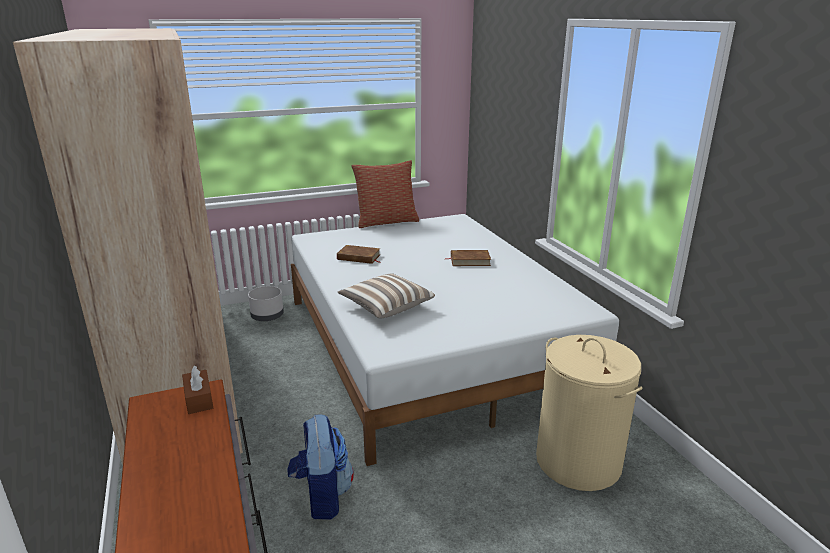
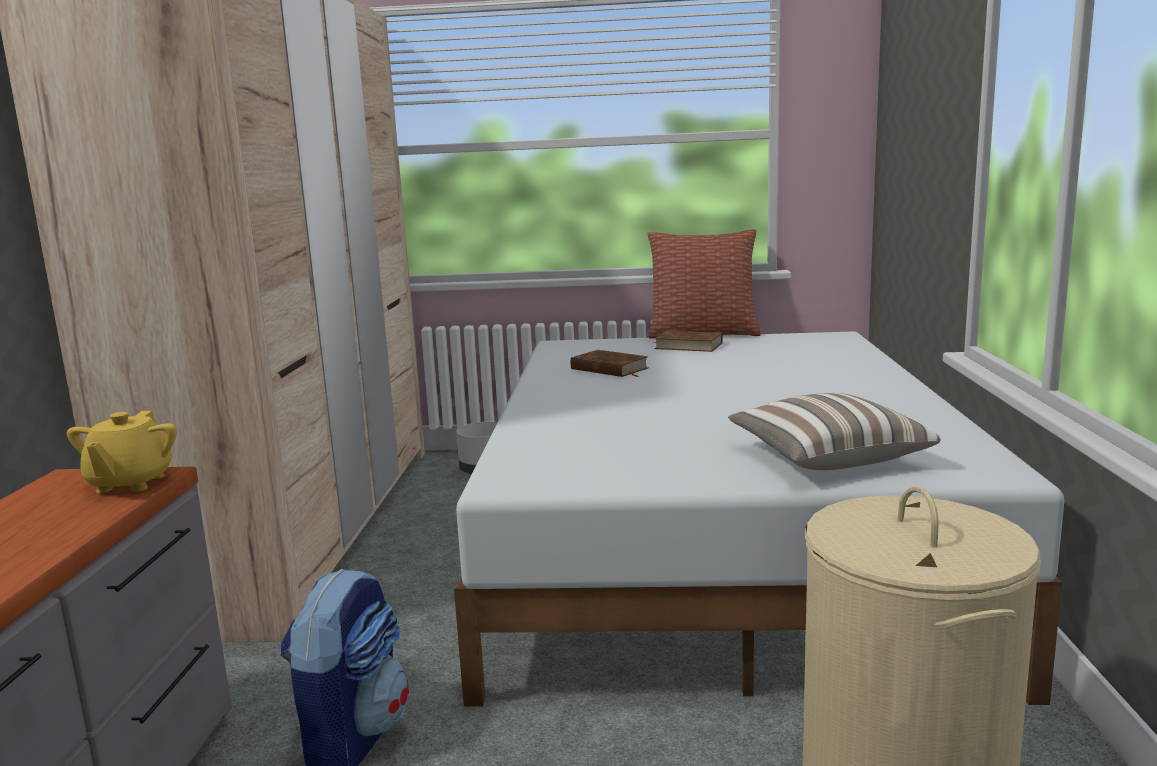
camera: 25 degrees right, 10 degrees down
(199, 399) = (130, 483): brown tissue box -> yellow teapot
(385, 307) = (582, 428): pillow -> pillow (826, 458)
(470, 260) = (802, 385): brown book -> brown book (688, 346)

